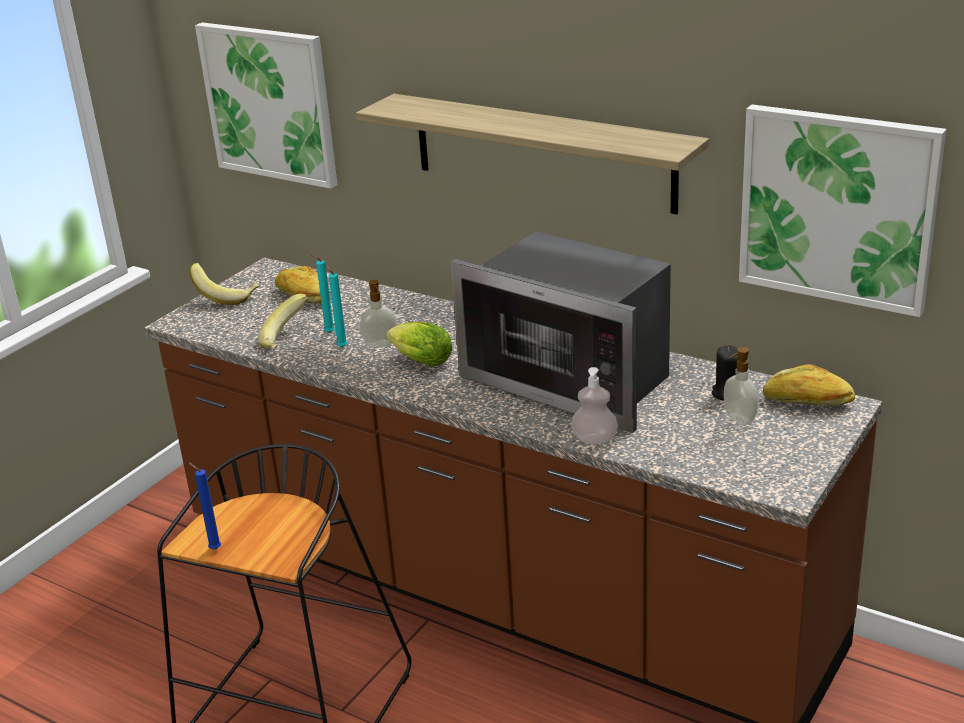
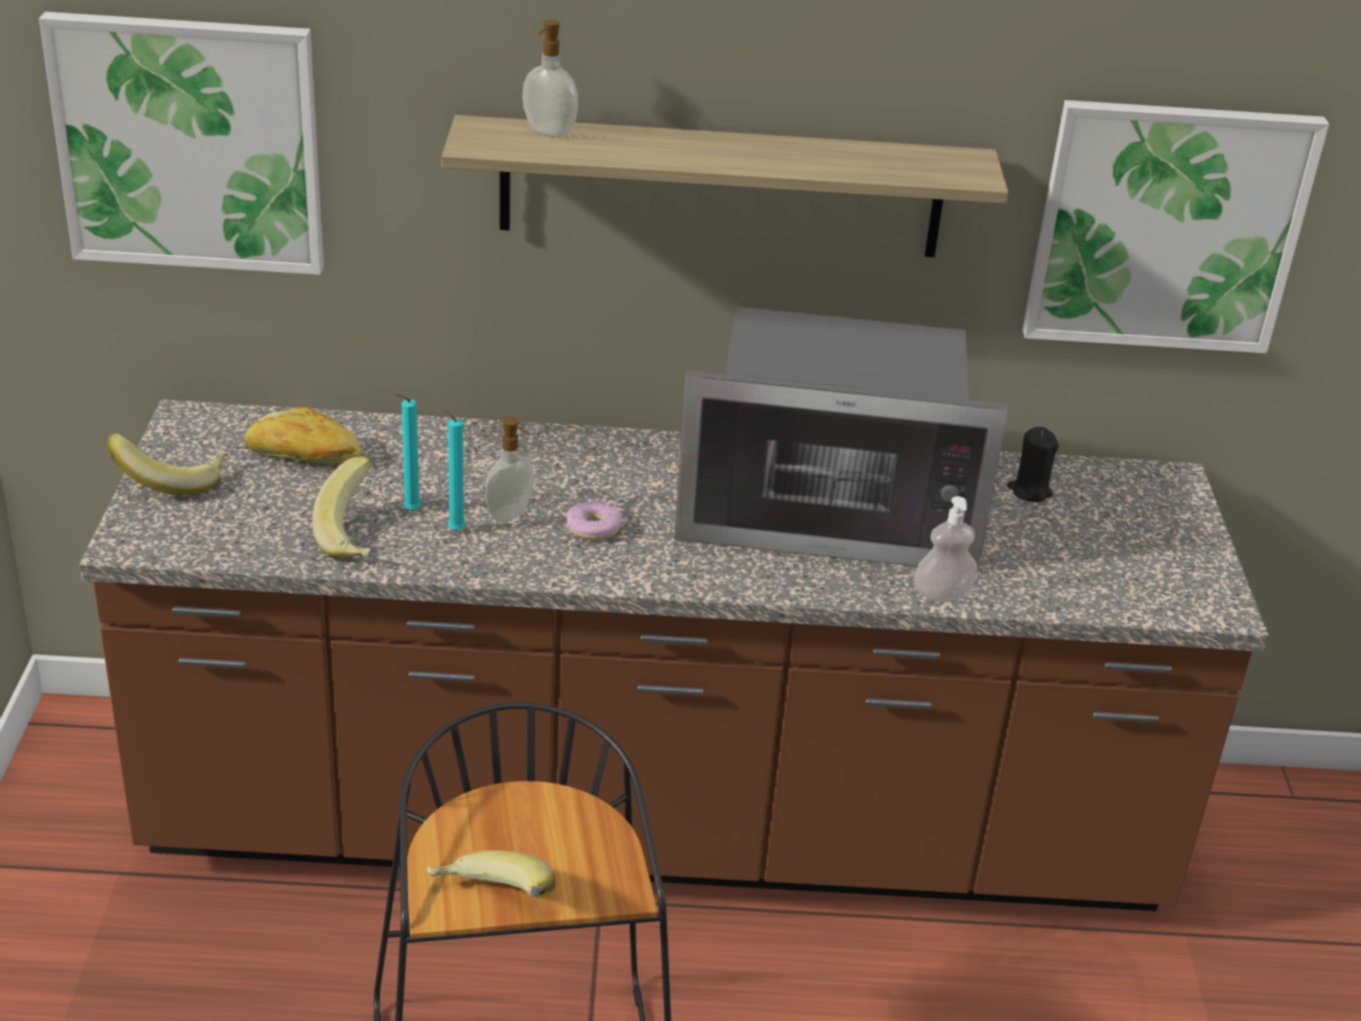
camera: 35 degrees left, 5 degrees up
(213, 549) = (490, 903): blue candle -> banana
(419, 361) = (593, 528): lettuce -> donut
(738, 419) = (1078, 524): soap dispenser -> soap dispenser (548, 132)
(807, 401) = (1128, 482): bread -> none

